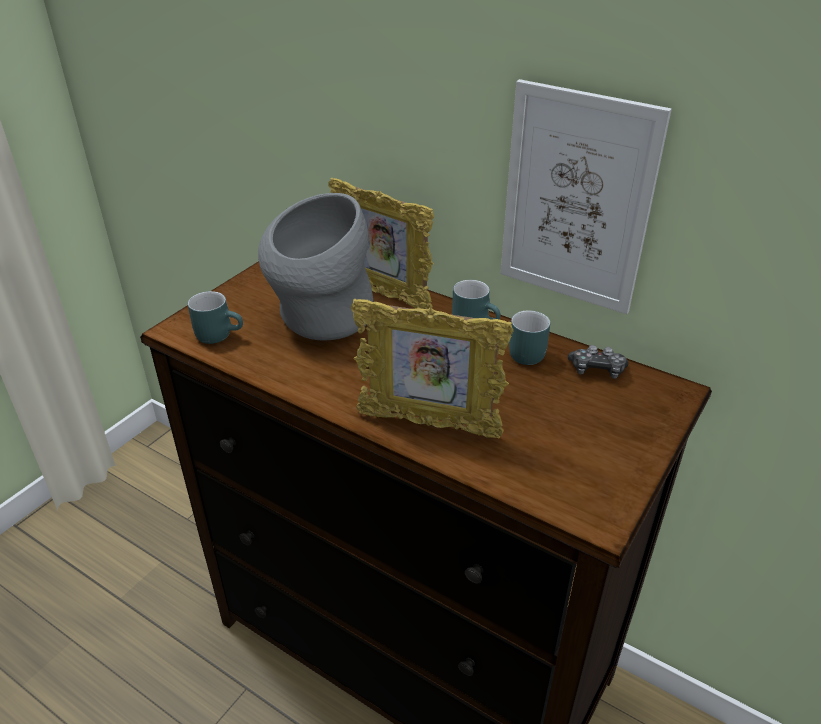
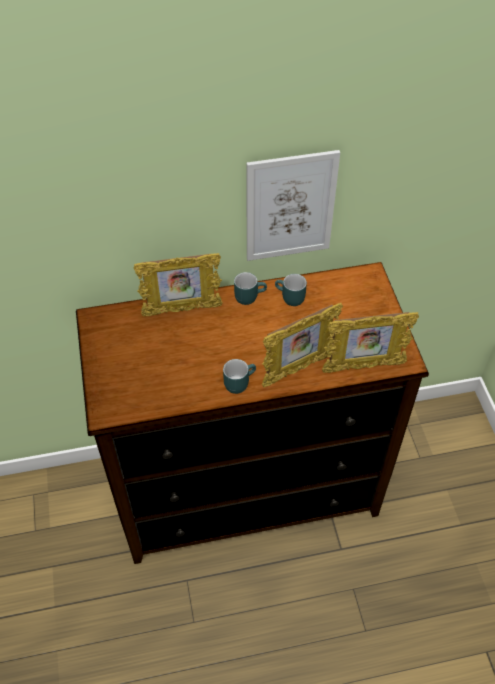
camera: 45 degrees left, 15 degrees up
(220, 334) = (133, 398): turquoise mug -> turquoise mug (238, 381)
(320, 319) = (172, 350): grey vase -> none
(521, 480) = (363, 366): none -> picture frame
(597, 370) = (330, 285): game controller -> none

